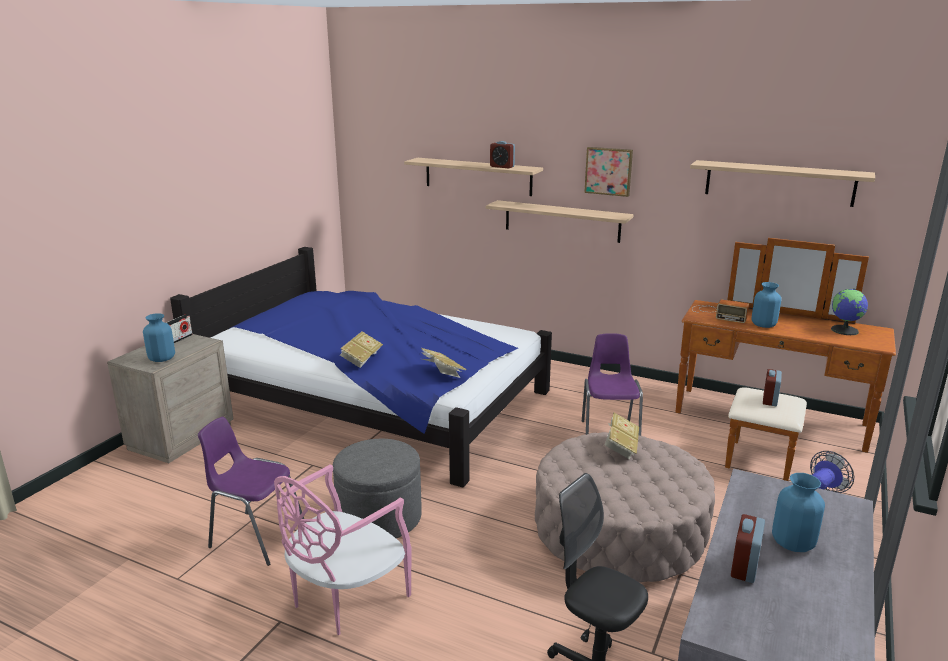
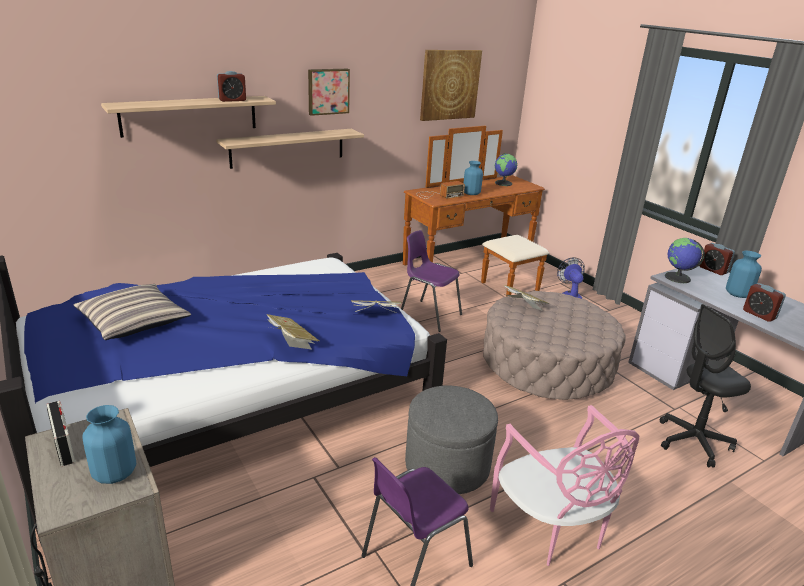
camera: 60 degrees left, 5 degrees up
(332, 313) = (134, 321): none -> pillow
(762, 488) = (677, 278): none -> globe
(770, 400) = (515, 241): alarm clock -> alarm clock (713, 270)
(779, 183) = (449, 85): shelf -> picture

